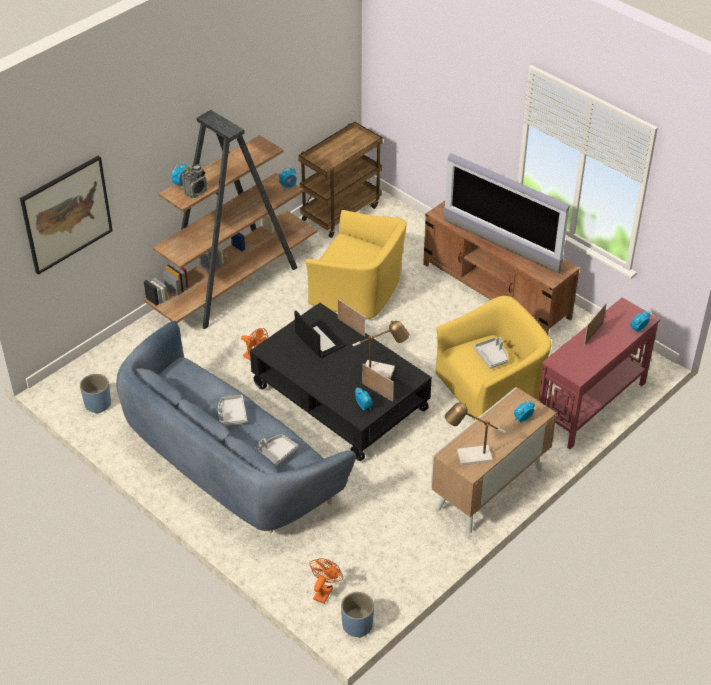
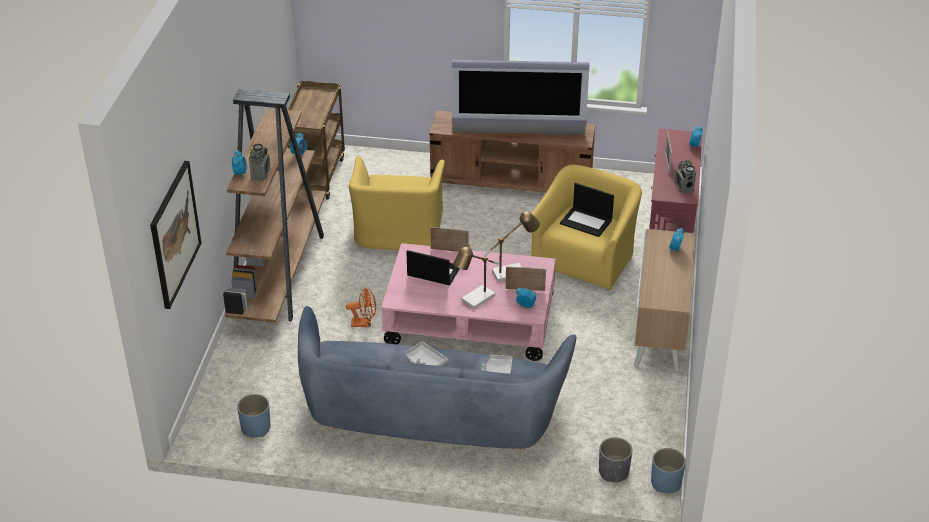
camera: 35 degrees left, 5 degrees down
(324, 591) = (613, 472): orange fan -> grey planter
(339, 398) = (470, 321): black coffee table -> pink coffee table
(358, 292) = (398, 232): yellow armchair -> yellow armchair turned 105 degrees clockwise
(469, 457) = (667, 295): table lamp -> table lamp (475, 300)
(492, 356) = (586, 222): grey tray -> laptop
(583, 365) = (683, 188): none -> radio

